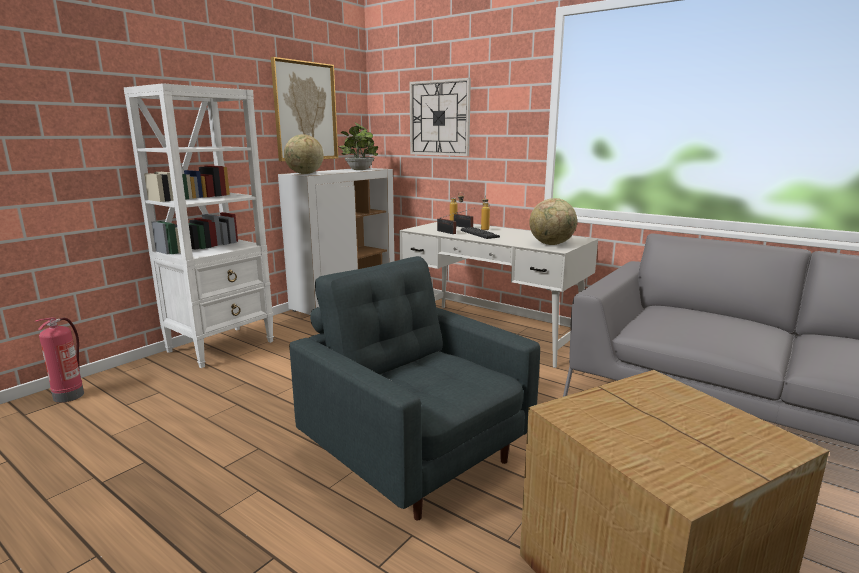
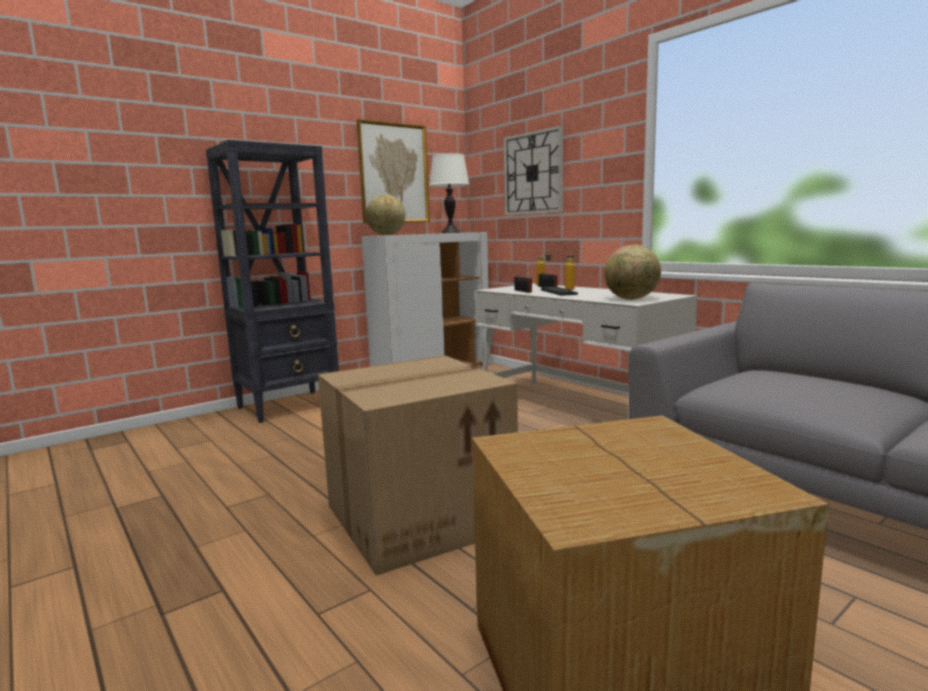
camera: 15 degrees right, 5 degrees down
(69, 395) = (135, 437): fire extinguisher -> none
(222, 346) = (290, 406): white bookcase -> black bookcase
(359, 169) = (450, 232): potted plant -> white table lamp
(415, 454) = (420, 515): grey armchair -> cardboard box

